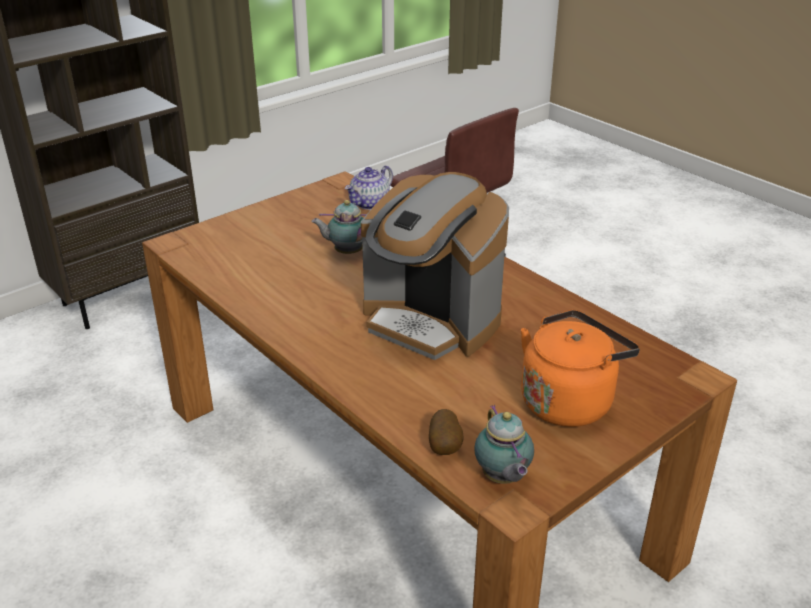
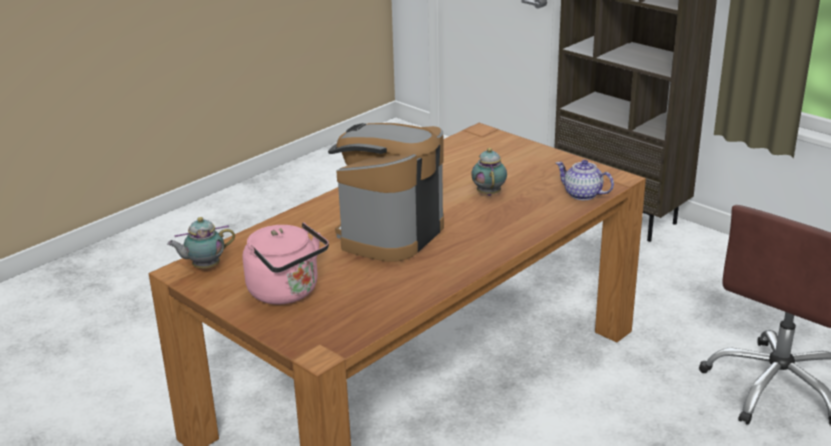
camera: 85 degrees right, 5 degrees down
(445, 447) = (238, 247): potato -> none
(569, 401) = (287, 292): orange kettle -> pink kettle

